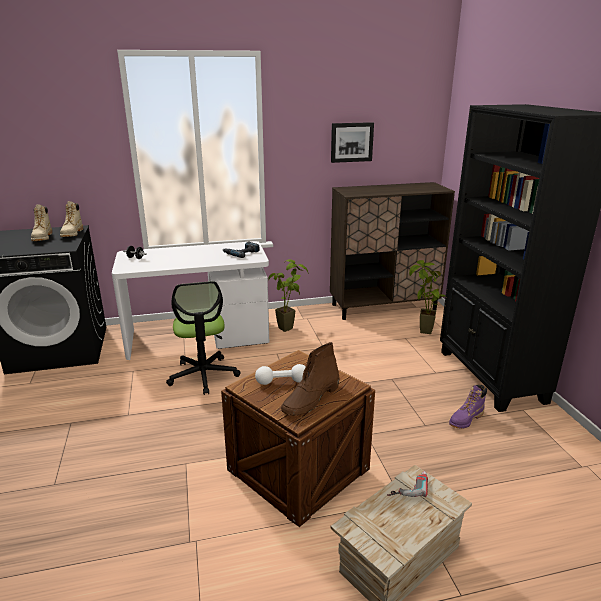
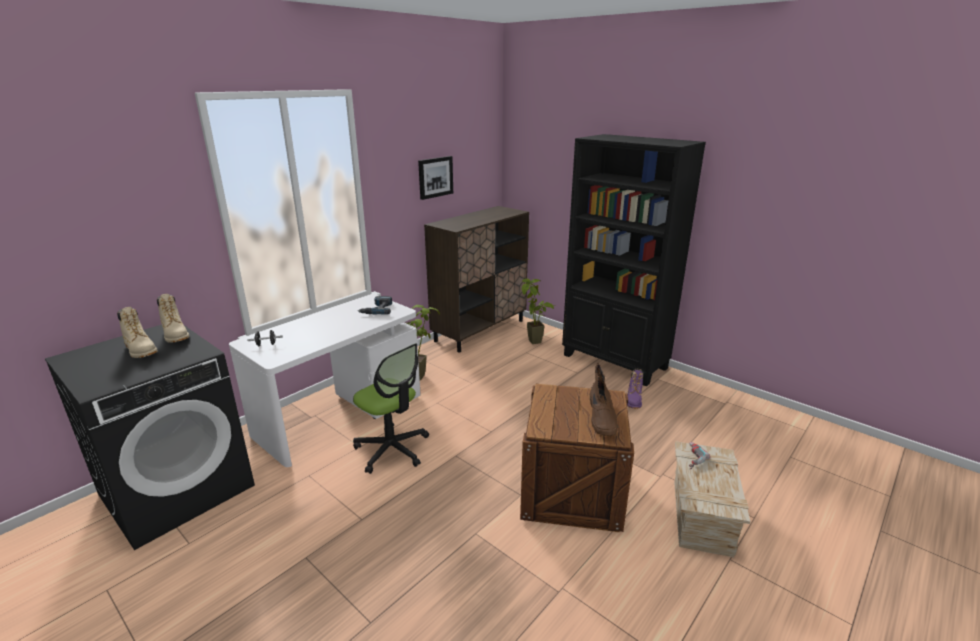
camera: 35 degrees left, 0 degrees up
(282, 382) = (563, 414): white dumbbell -> none

